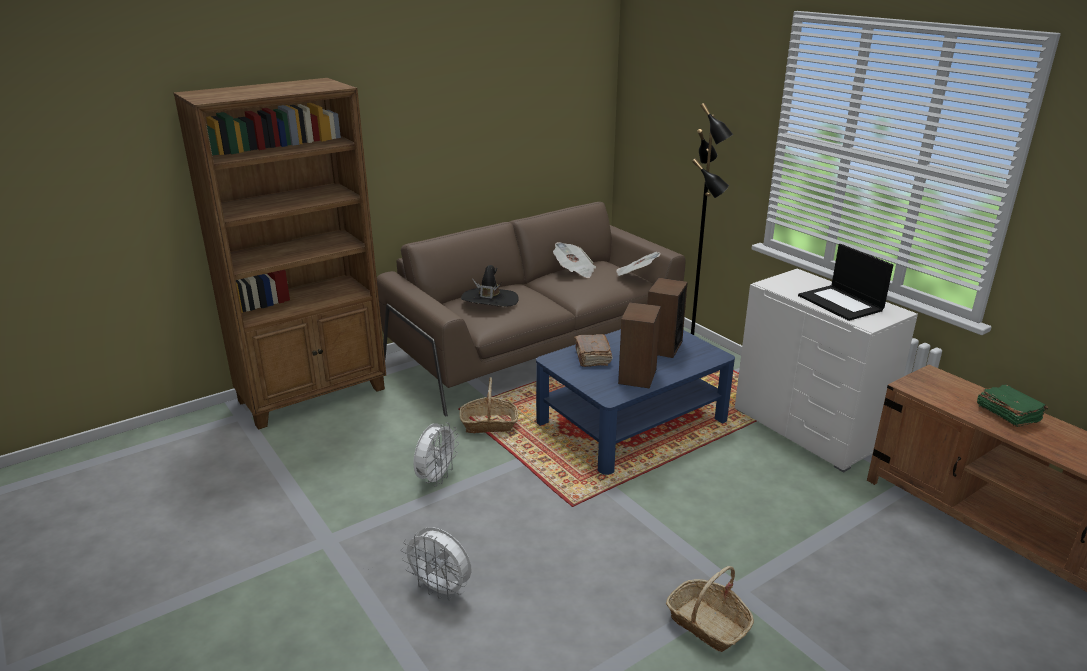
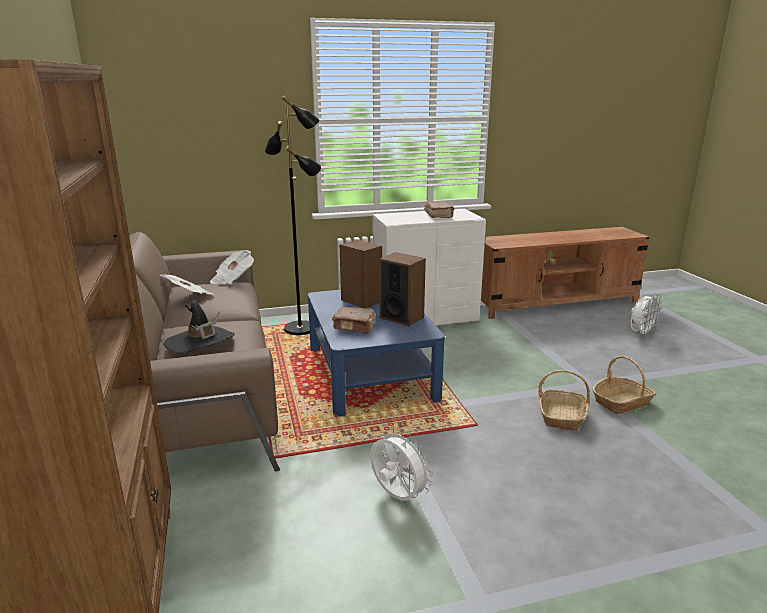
camera: 70 degrees left, 5 degrees down
(441, 590) = (579, 521): white fan -> white fan (641, 334)
(489, 424) = (318, 444): basket -> basket (562, 416)
(841, 303) = (438, 216): laptop -> brown book
(1007, 414) = (537, 237): green book -> none

